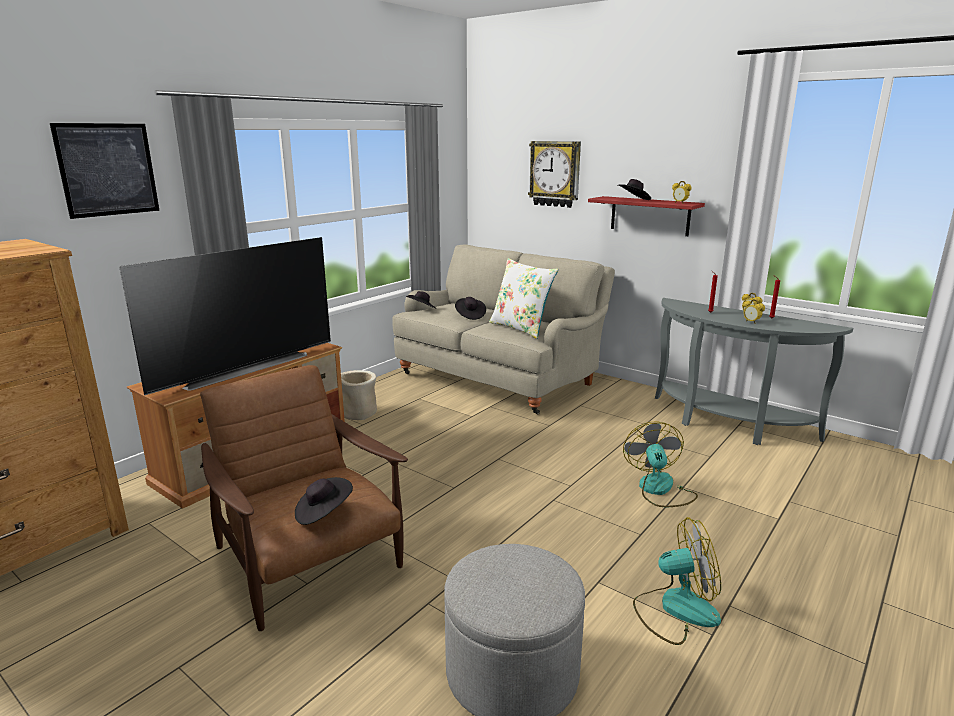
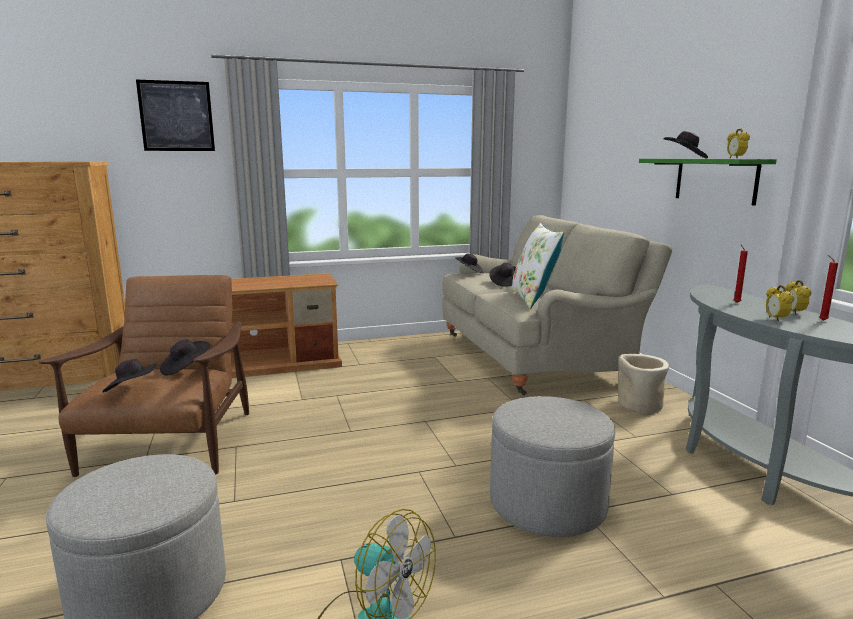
camera: 35 degrees right, 5 degrees down
(244, 368) = (245, 284): television -> none
(326, 475) = (185, 369): none -> black hat
(358, 413) = (368, 356): beige planter -> beige planter (638, 406)
(555, 174) = (630, 136): wall clock -> none
(649, 216) = (715, 180): red shelf -> green shelf
(659, 490) = (547, 504): fan -> grey ottoman

